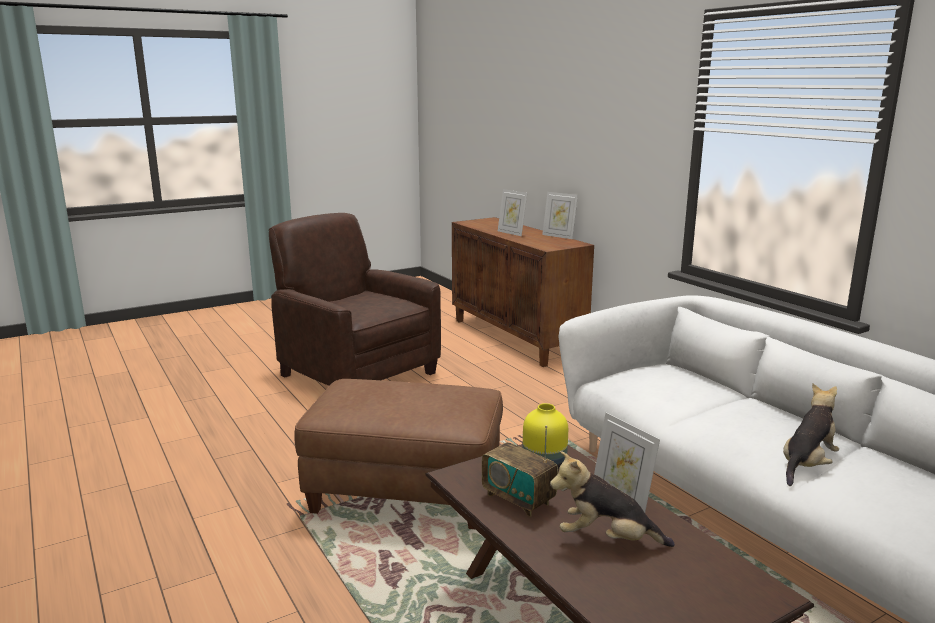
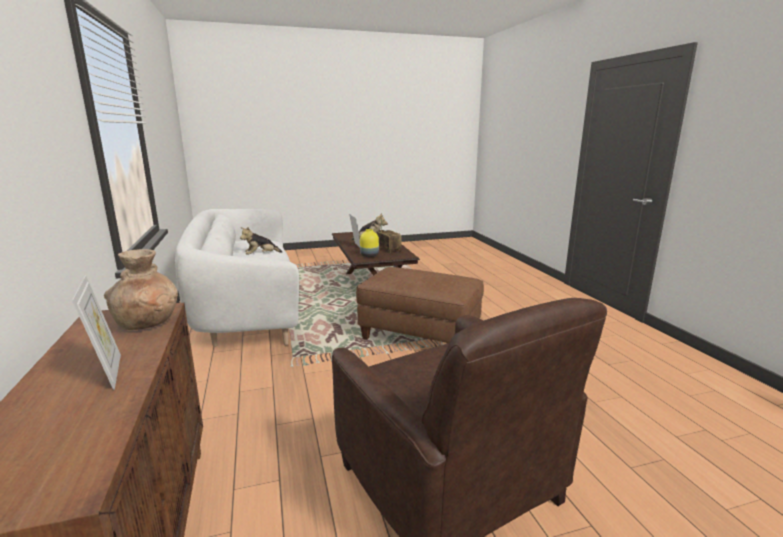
camera: 165 degrees left, 0 degrees up
(540, 243) = (148, 323): none -> brown vase
(559, 236) = (62, 345): picture frame -> none

